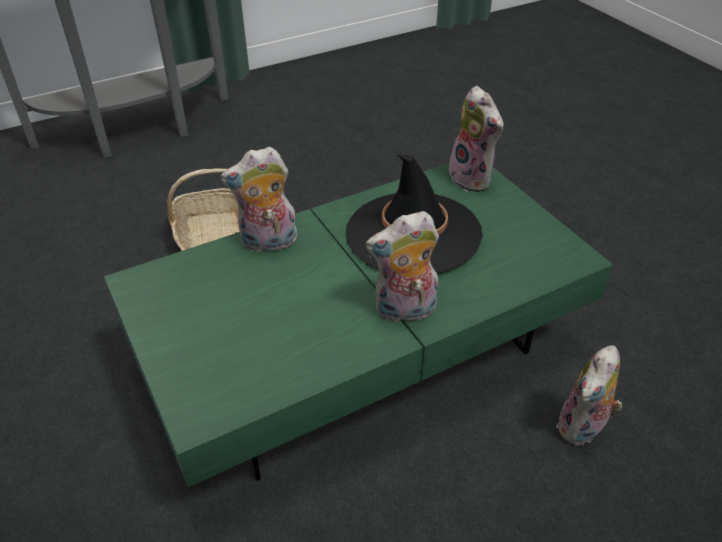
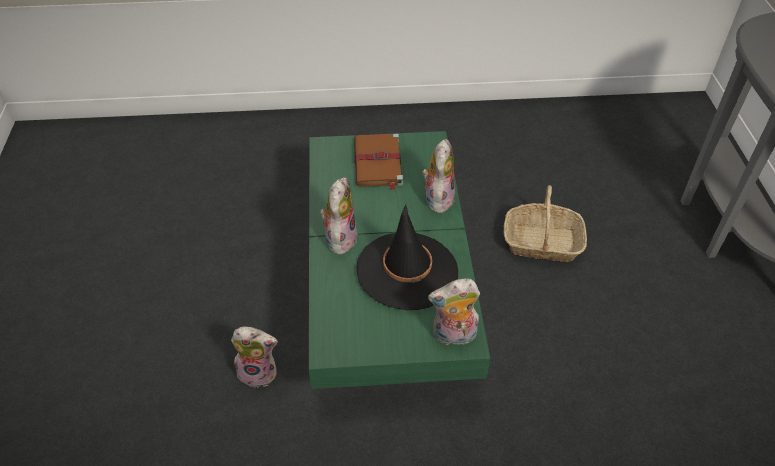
camera: 115 degrees right, 5 degrees up
(218, 326) = (378, 163): none -> brown book
(583, 428) = (259, 372): plush toy -> plush toy turned 120 degrees clockwise

